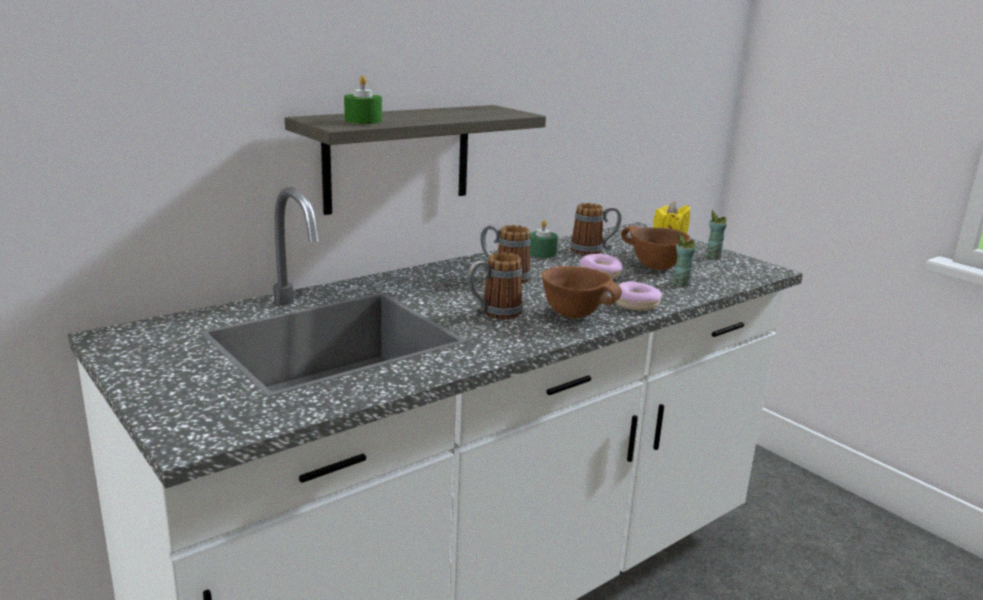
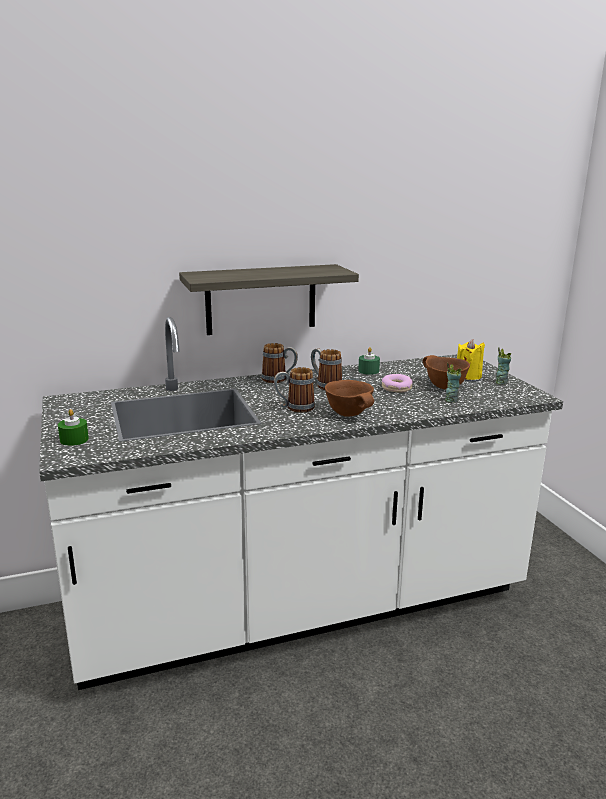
camera: 20 degrees right, 0 degrees up
(363, 121) = (222, 276): green candle -> green candle (74, 439)
(593, 251) = (409, 372): mug -> mug (279, 380)
(636, 304) = (401, 411): donut -> none

